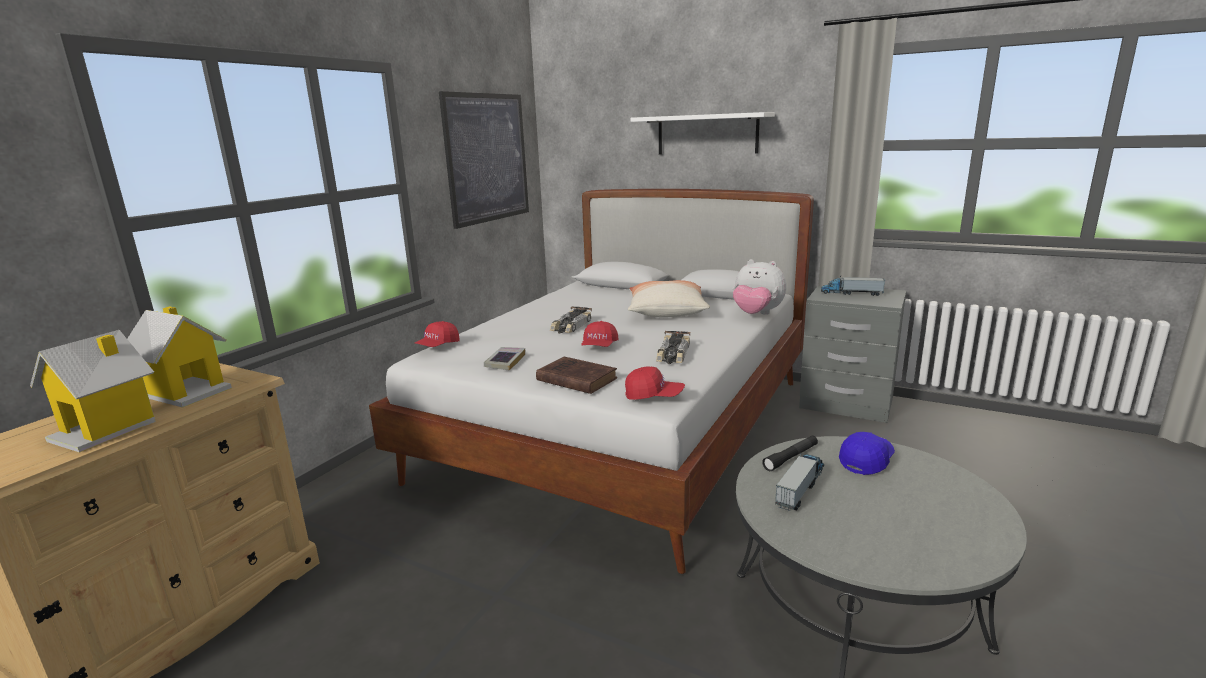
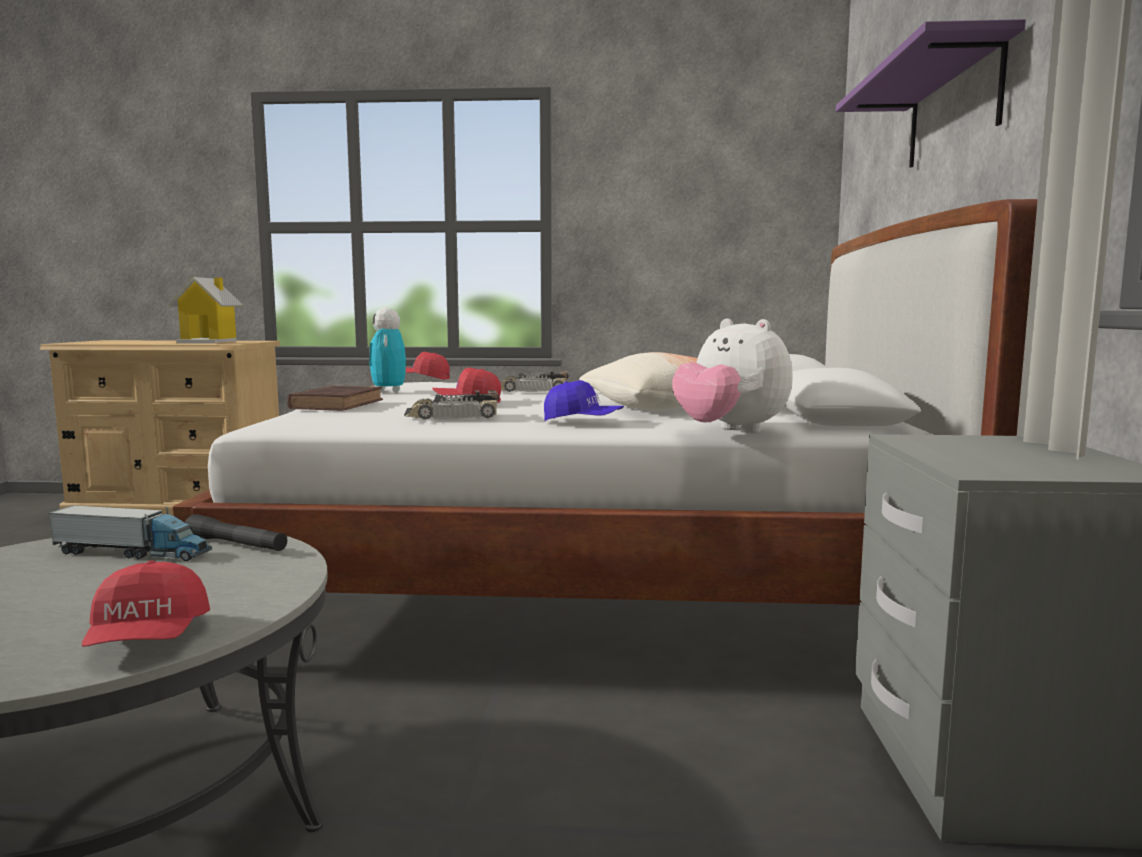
camera: 65 degrees right, 10 degrees down
(108, 429) = (140, 342): toy house -> none
(487, 158) = (707, 200): picture -> none
(505, 362) = (388, 391): book -> toy robot
(654, 396) = (287, 421): red cap -> red cap (148, 639)
(707, 134) = (953, 109): white shelf -> purple shelf
(756, 314) = (730, 431): plush toy -> plush toy turned 45 degrees counterclockwise
(851, 293) = (1009, 450): toy truck -> none
(866, 461) = (218, 586): blue cap -> blue cap (582, 422)

